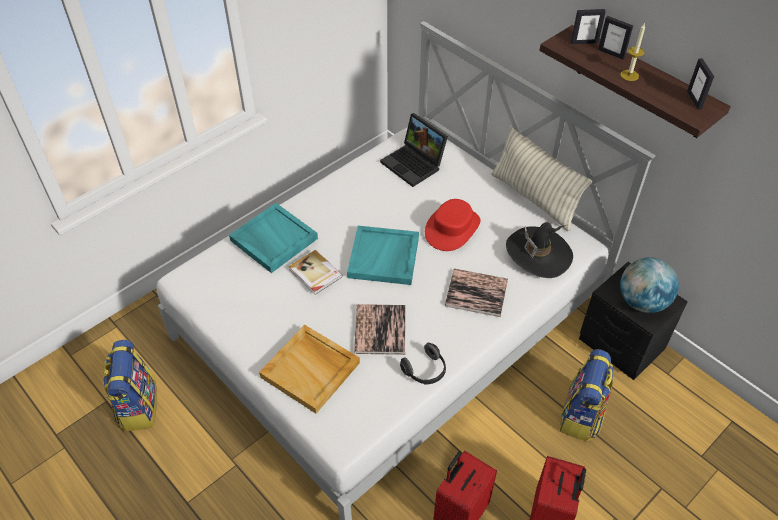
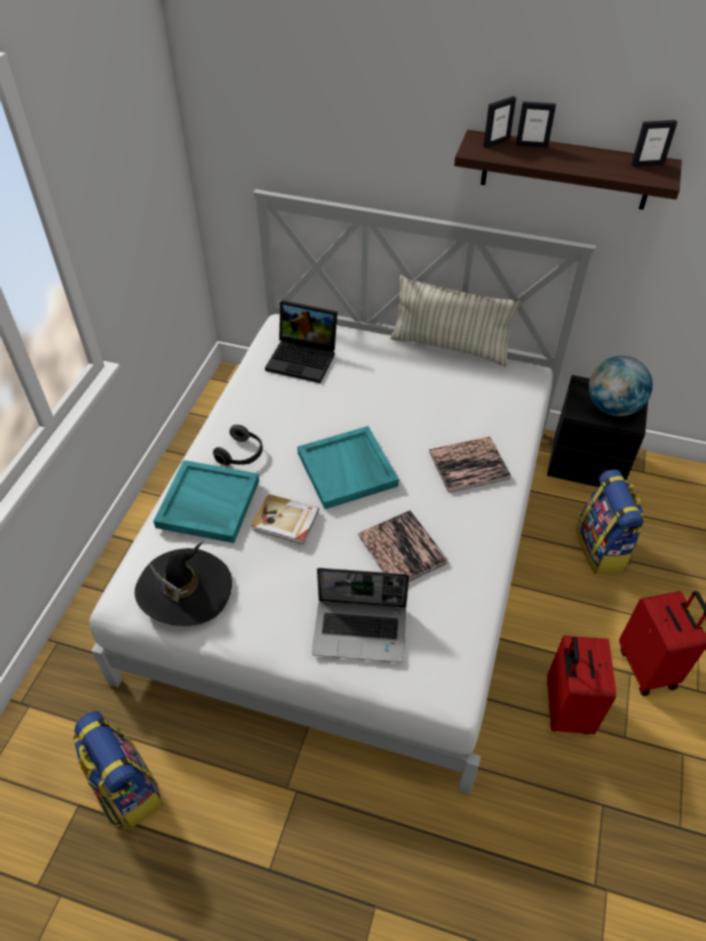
camera: 30 degrees left, 0 degrees up
(311, 370) = (361, 630): beige tray -> laptop
(425, 371) = (481, 570): headphones -> headphones (241, 455)
(452, 228) = (393, 409): red hat -> none
(538, 253) = (497, 399): black hat -> black hat (185, 589)
(629, 75) = (568, 160): candle -> none
(694, 100) = (647, 164): picture frame -> picture frame turned 60 degrees counterclockwise

